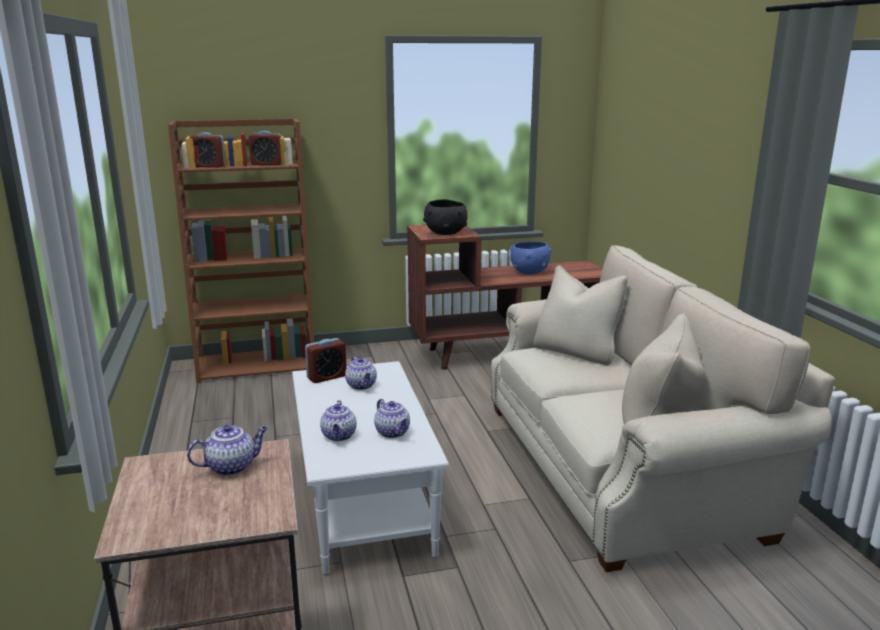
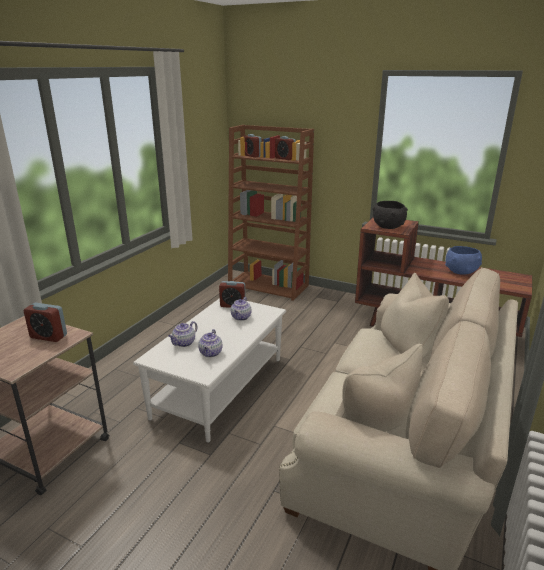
camera: 40 degrees right, 5 degrees up
(232, 466) = (48, 336): teapot -> alarm clock

